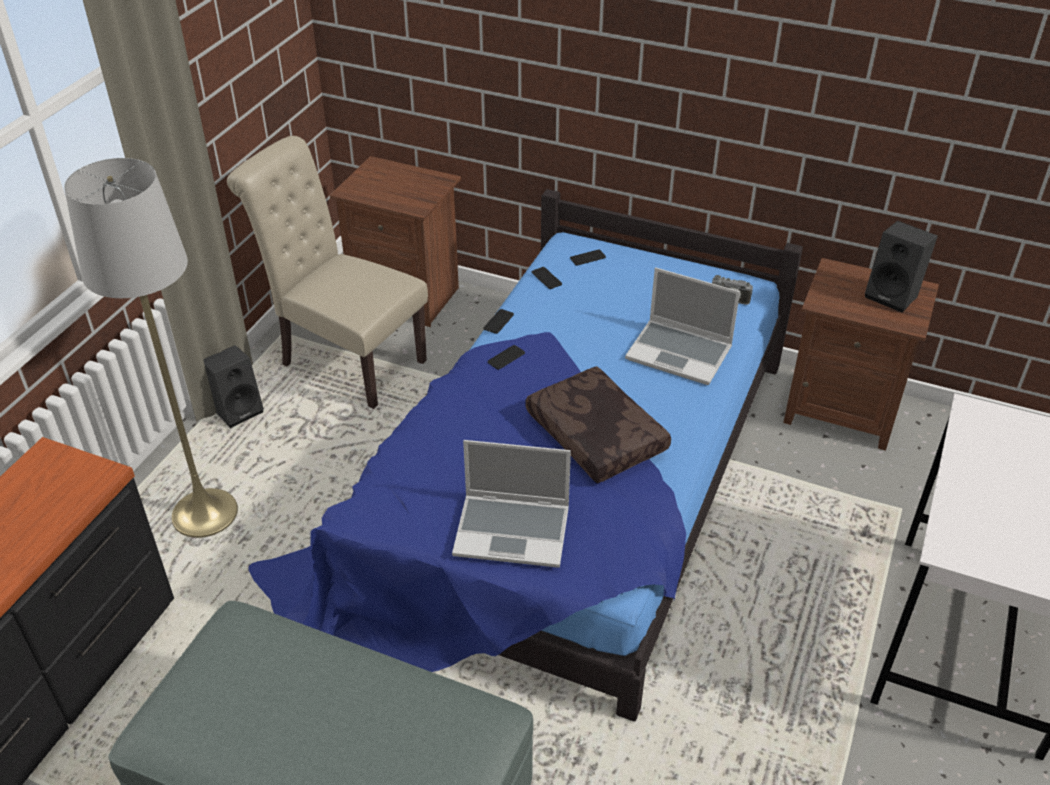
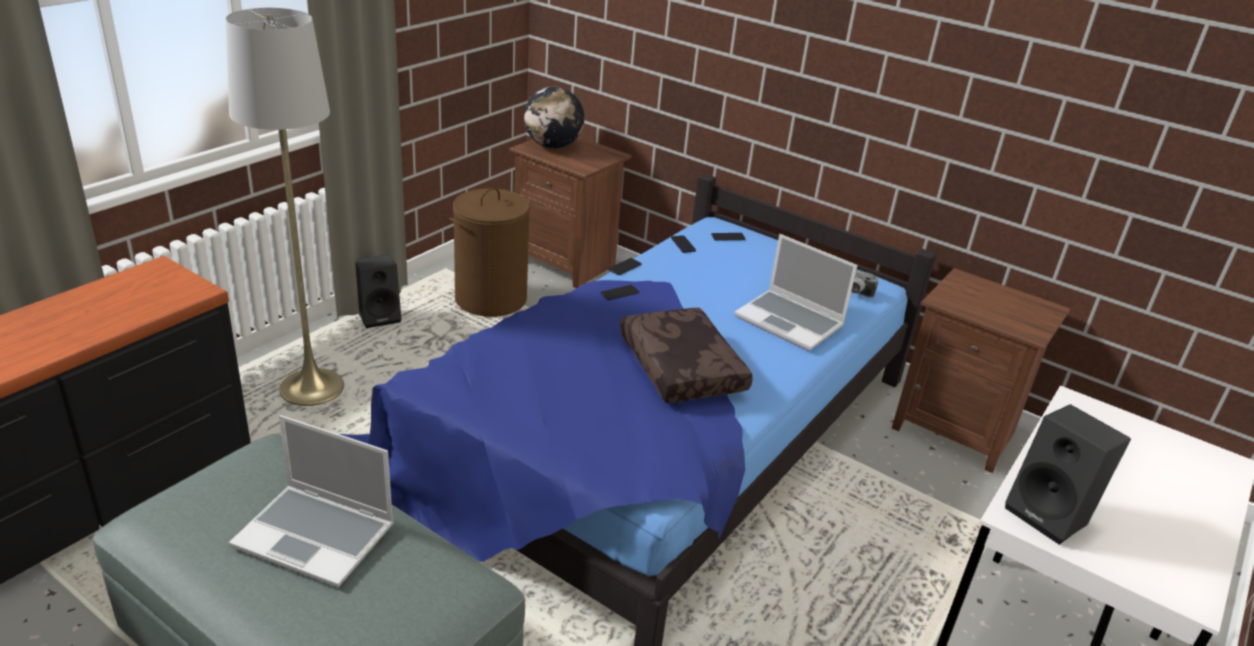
camera: 10 degrees right, 10 degrees down
(345, 360) = (491, 299): beige chair -> brown laundry basket
(374, 182) = (552, 146): none -> globe
(513, 531) = (566, 425): laptop -> laptop (317, 536)
(894, 295) = (1020, 308): black speaker -> black speaker (1050, 515)

